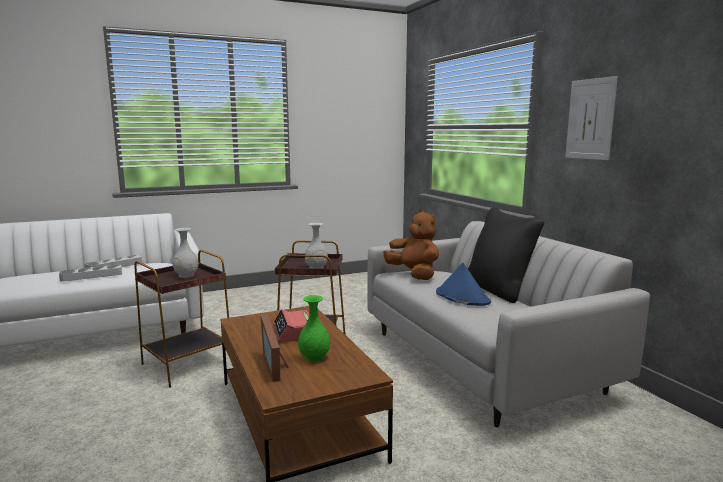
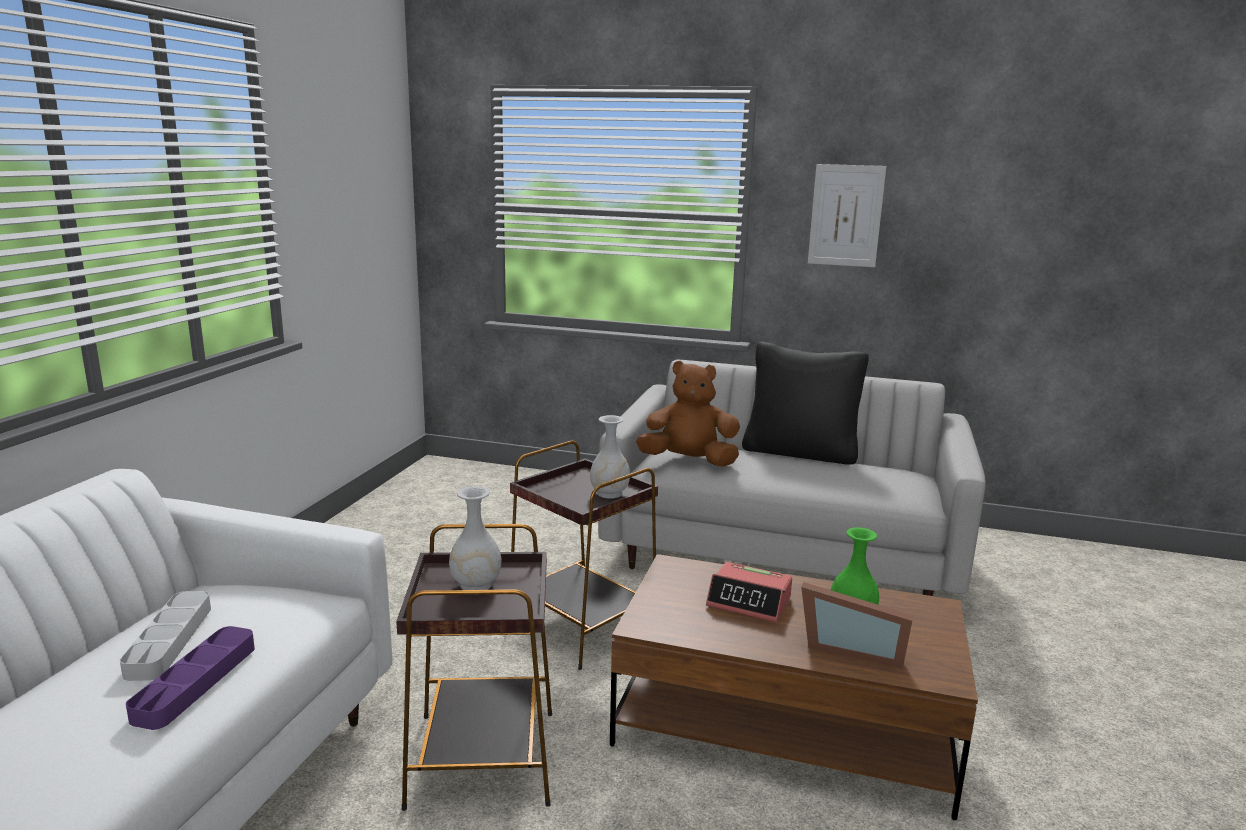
camera: 50 degrees left, 5 degrees up
(91, 276) = (196, 682): grey tray -> purple tray
(462, 297) = (811, 474): blue hat -> none

